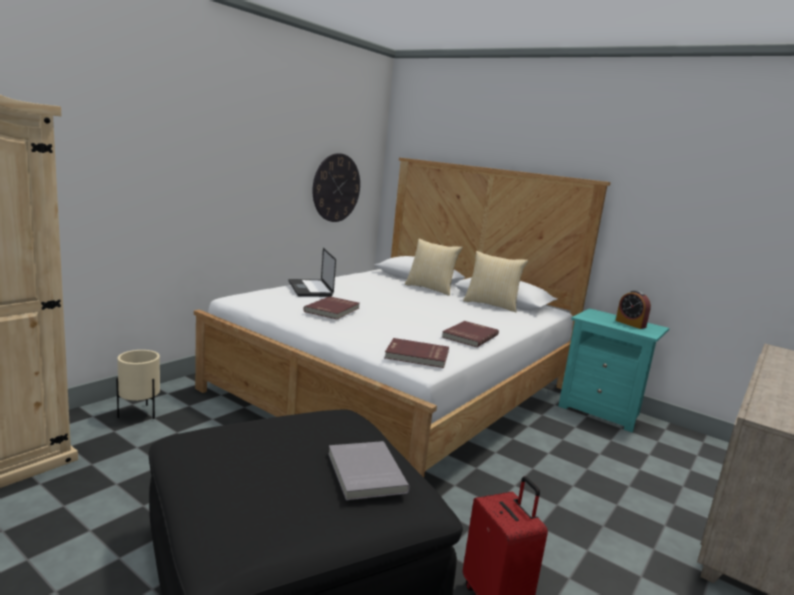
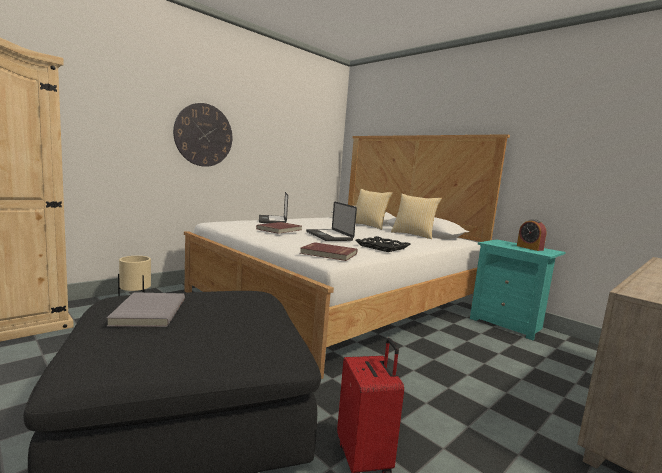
camera: 10 degrees right, 5 degrees down
(336, 188) = (304, 156): wall clock -> wall clock (204, 135)
(364, 473) = (242, 325): grey book -> grey book (147, 312)
(397, 318) = (329, 236): none -> laptop
(469, 336) = (382, 247): red book -> black tray

